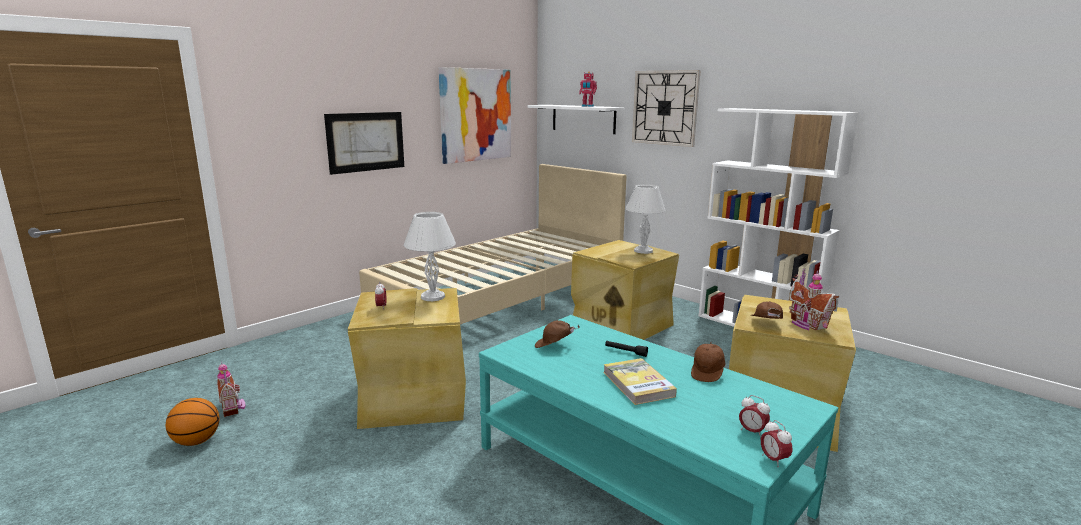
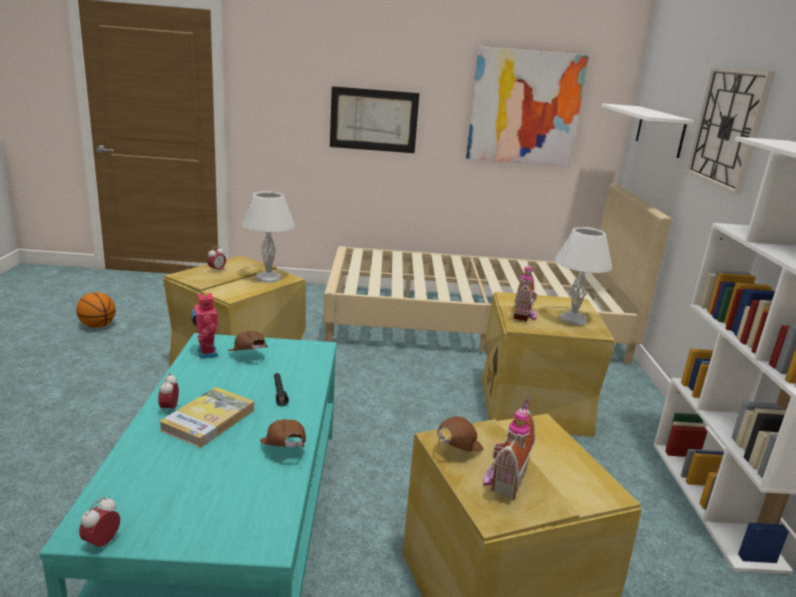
camera: 45 degrees right, 5 degrees up
(233, 407) = (148, 315): toy house -> toy house (524, 314)
(587, 106) = (645, 113): toy robot -> toy robot (206, 353)
(708, 373) = (283, 451): brown cap -> brown cap turned 75 degrees clockwise
(752, 431) = (159, 514): alarm clock -> alarm clock (169, 409)

